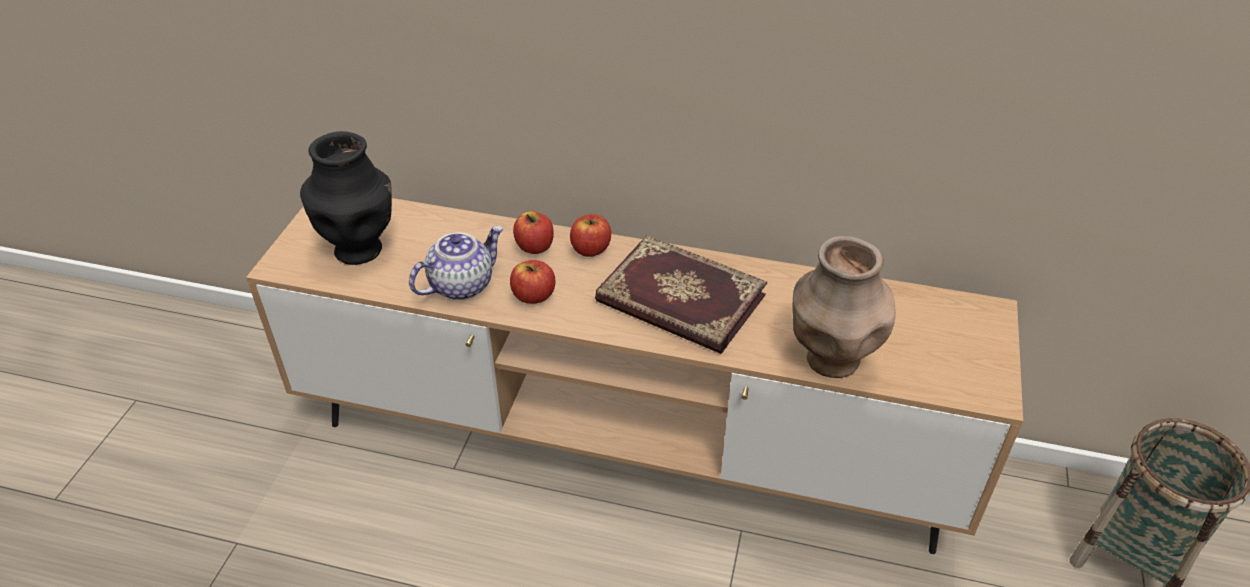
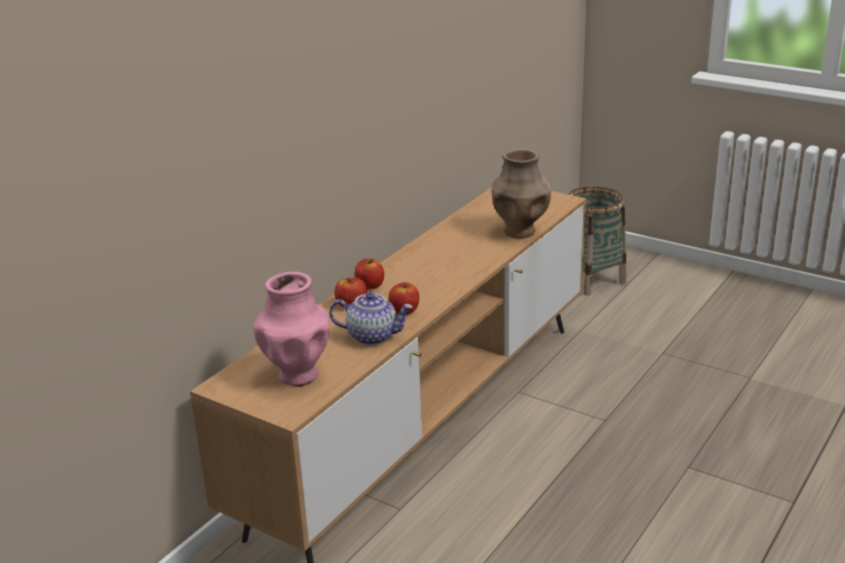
camera: 70 degrees left, 15 degrees down
(360, 249) = (298, 375): black vase -> pink vase
(461, 284) = (373, 336): teapot -> teapot turned 120 degrees clockwise
(679, 300) = (442, 264): book -> none

